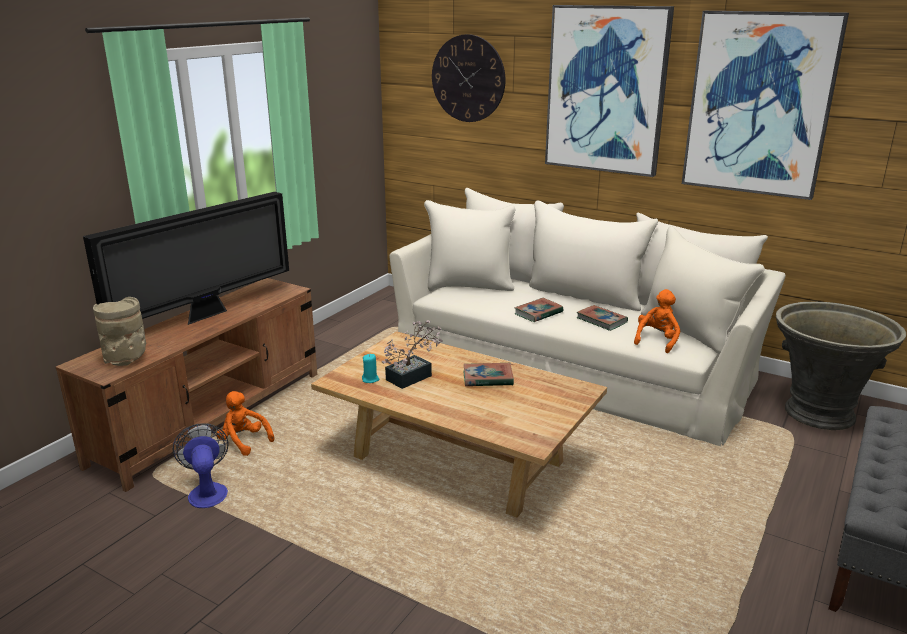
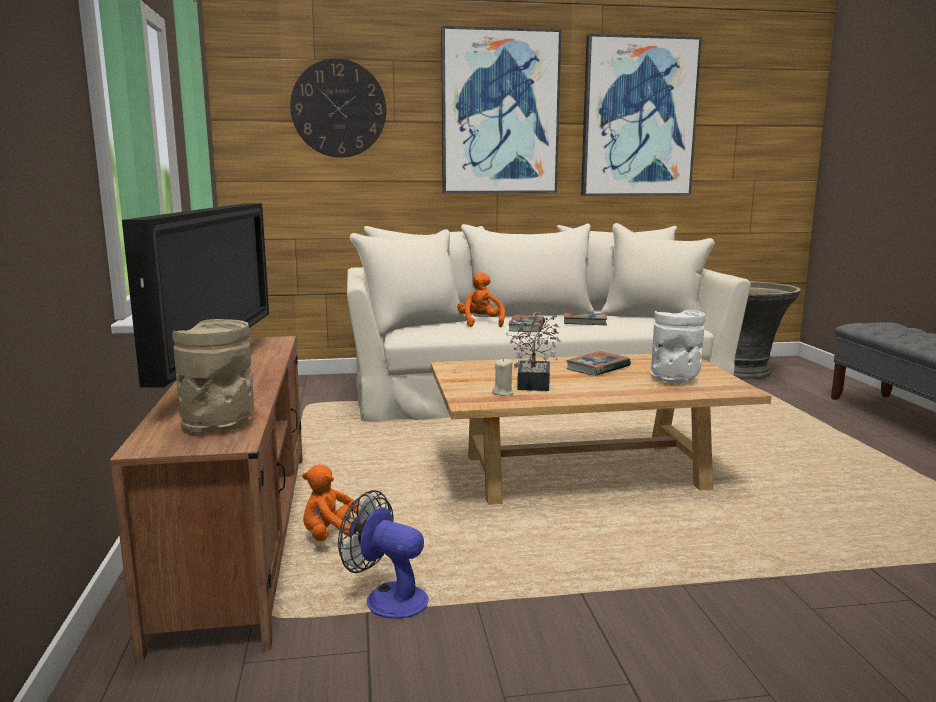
camera: 40 degrees left, 10 degrees down
(370, 379) = (503, 393): turquoise candle -> beige candle
(511, 413) = (675, 380): none -> white vase
(657, 340) = (650, 324): orange plush toy -> orange plush toy (480, 323)

